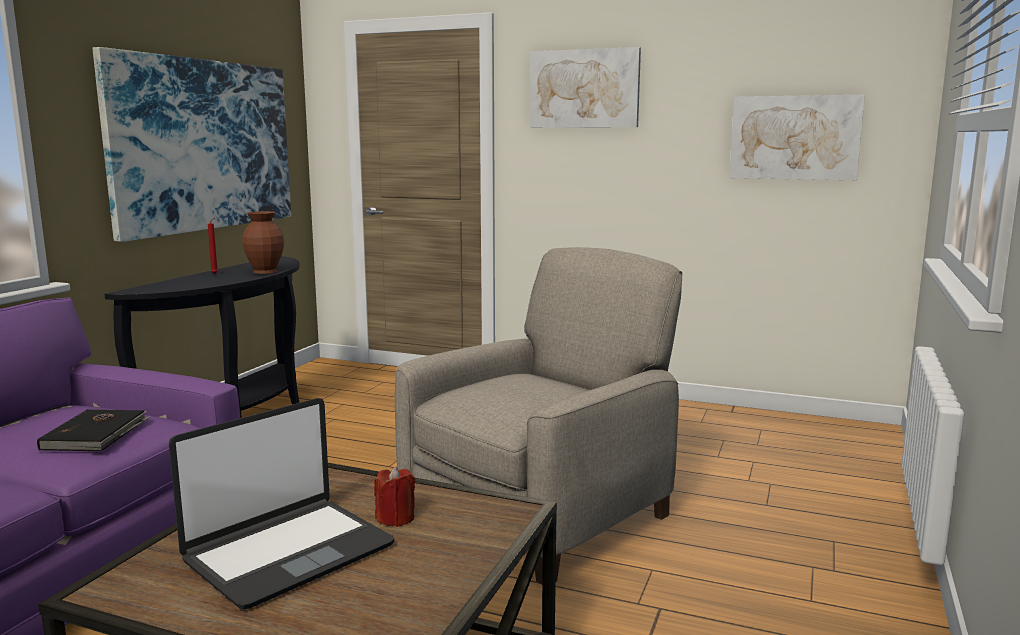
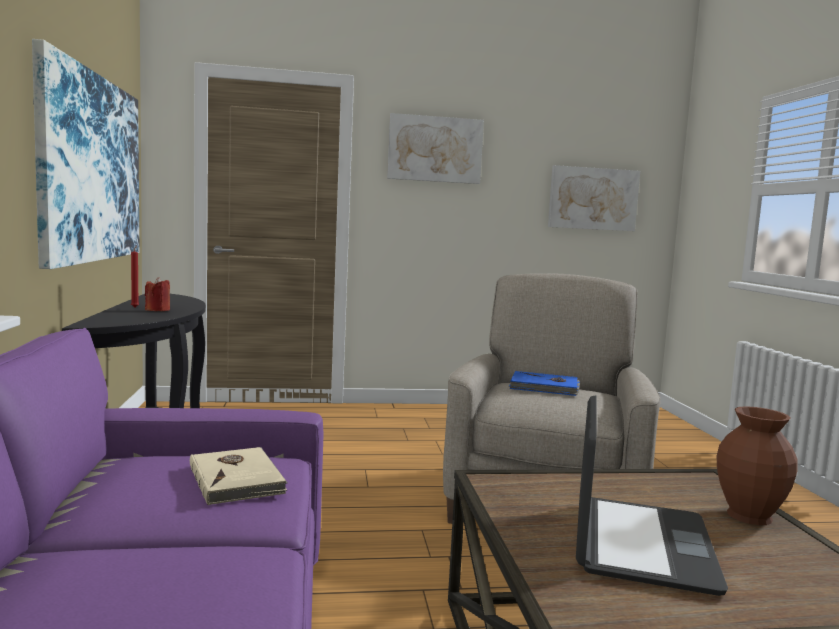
camera: 30 degrees left, 5 degrees down
(97, 434) = (238, 479): black book -> beige book
(264, 271) = (184, 304): brown vase -> brown vase (748, 516)
(395, 518) = (649, 501): red candle -> red candle (158, 310)
(531, 384) = (544, 387): none -> blue book

